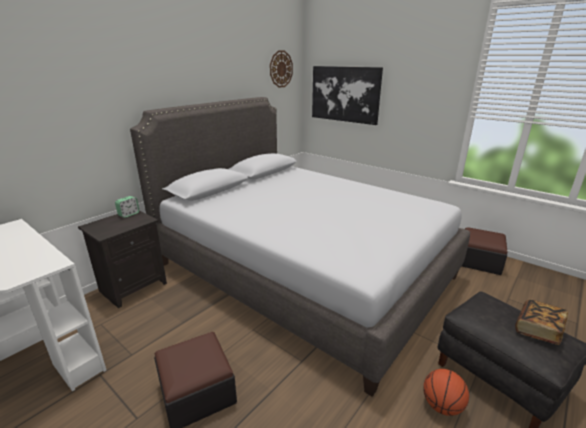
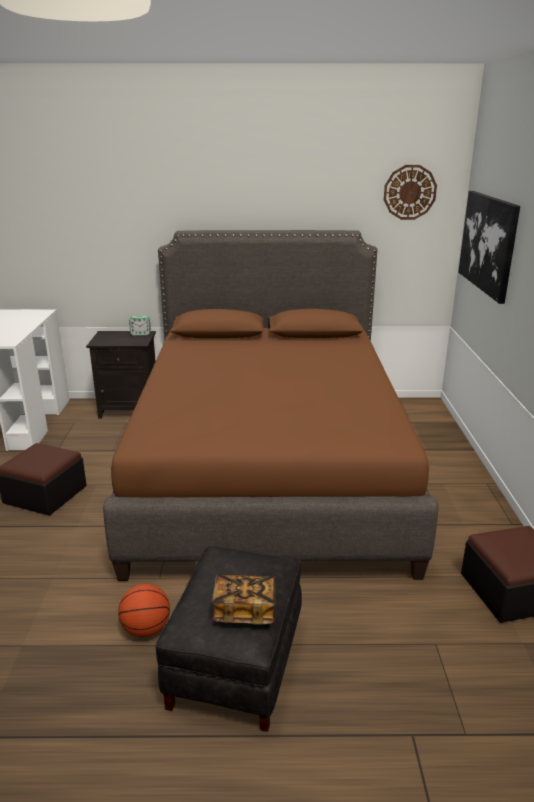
camera: 50 degrees right, 0 degrees up
(302, 270) = (268, 468): grey bed -> brown bed

